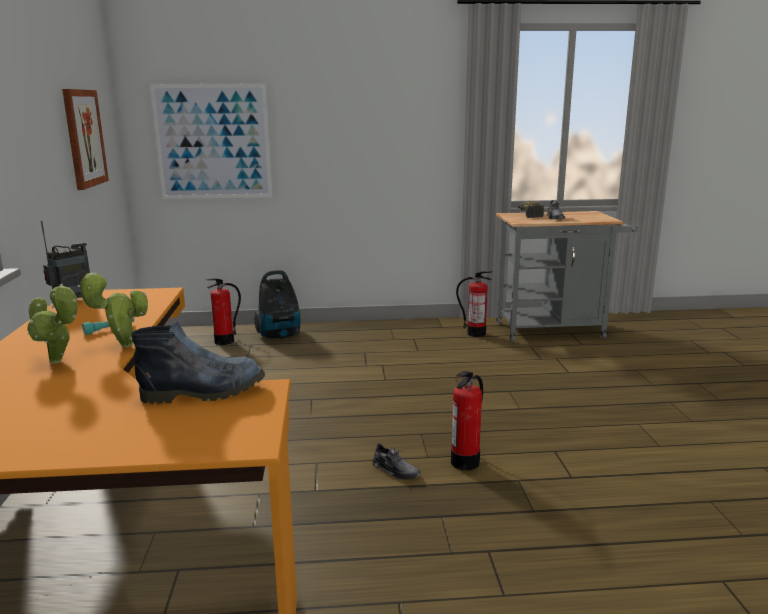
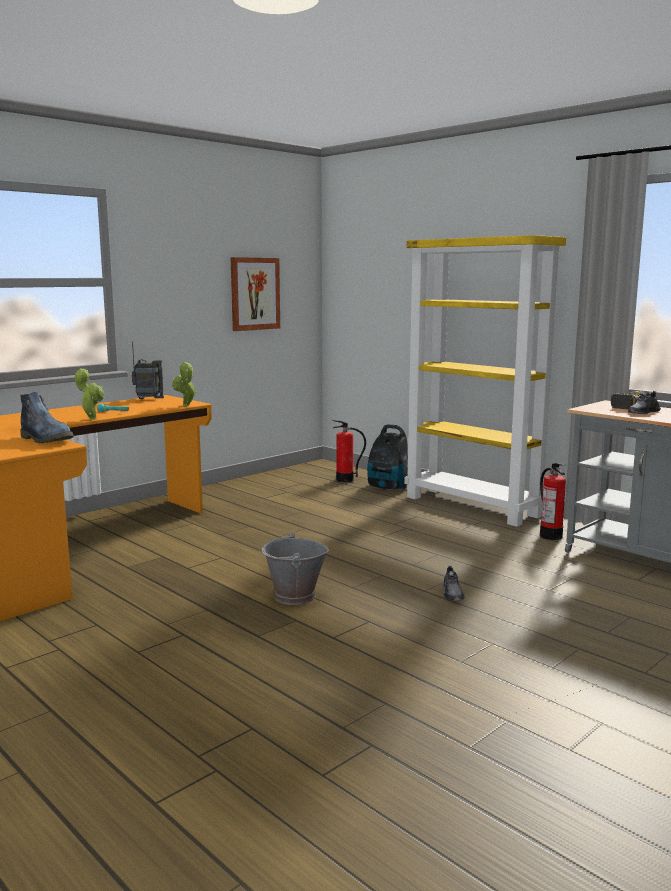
camera: 50 degrees right, 5 degrees down
(58, 362) = (54, 417): potted plant -> potted plant (186, 405)
(213, 142) = (376, 303): picture -> none
(379, 329) = (473, 506): none -> yellow bookcase
(395, 470) = (246, 580): grey shoe -> grey shoe (452, 593)
(465, 462) = (294, 596): fire extinguisher -> grey bucket

